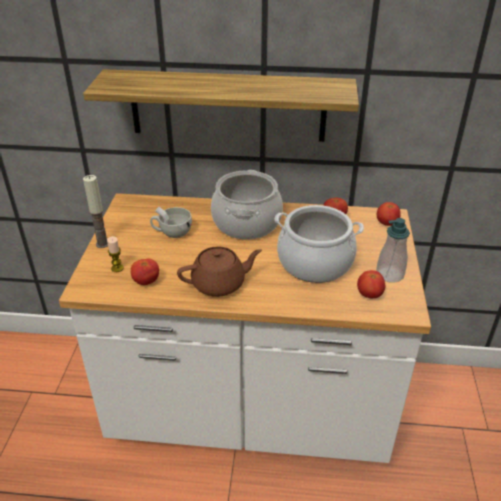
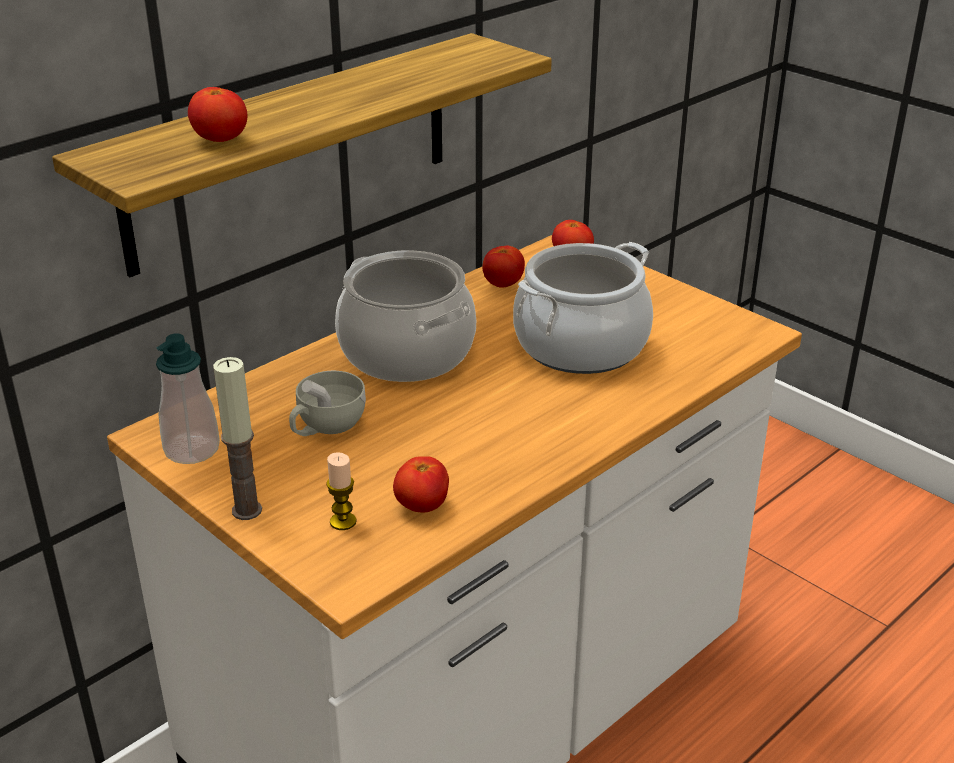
camera: 50 degrees left, 5 degrees down
(219, 284) = (522, 441): brown teapot -> none
(369, 294) = (697, 340): tomato -> tomato (220, 140)
(390, 274) = (676, 308): soap dispenser -> soap dispenser (192, 449)

